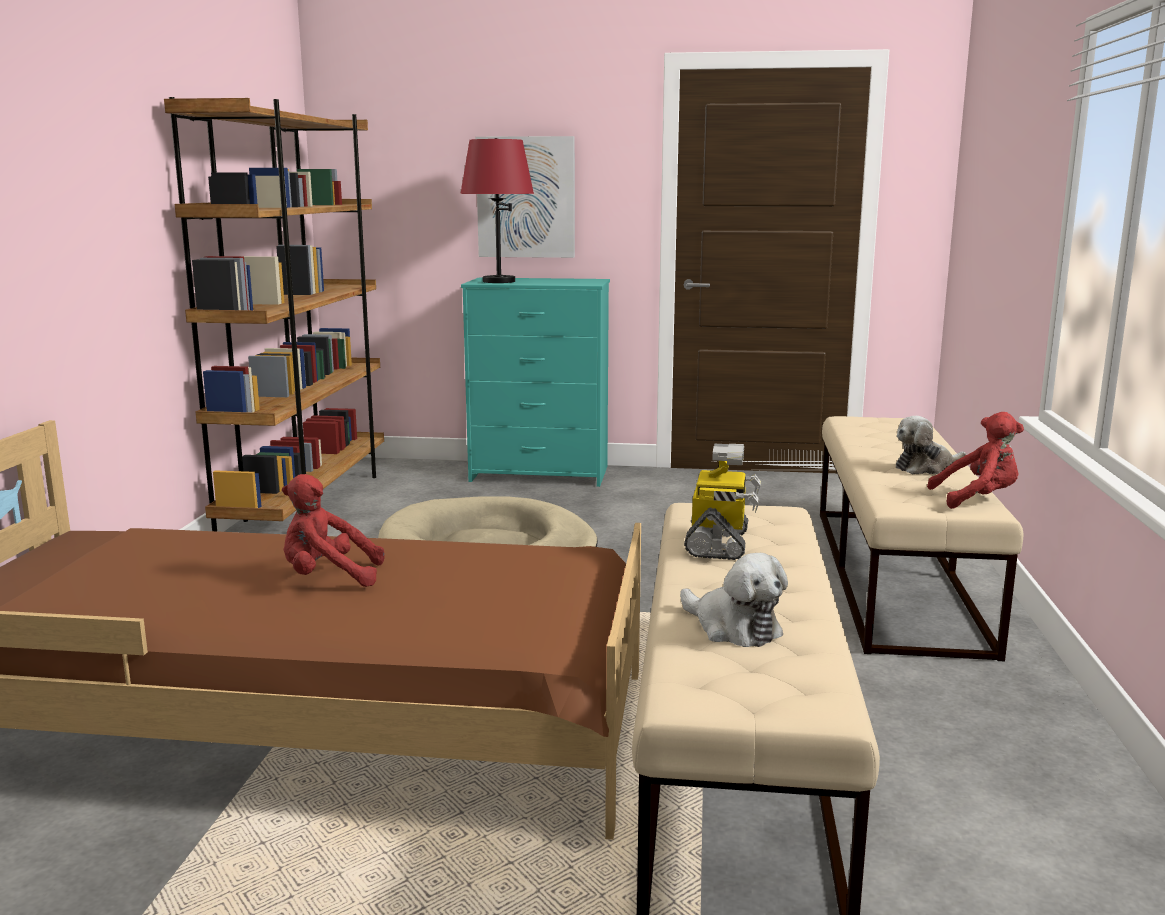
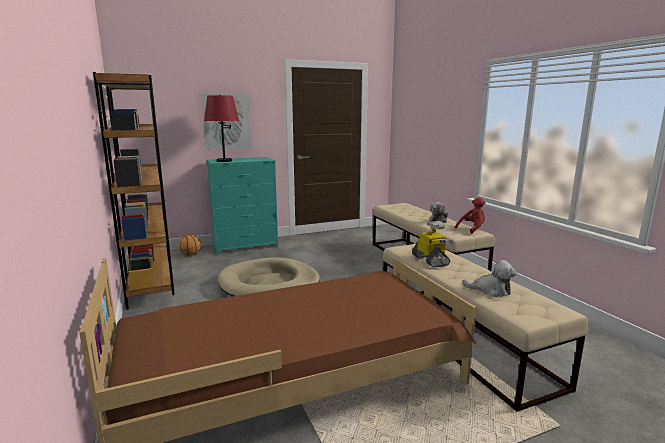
camera: 30 degrees left, 0 degrees up
(328, 578) = (307, 309): red plush toy -> none
(421, 473) = (190, 255): none -> basketball

